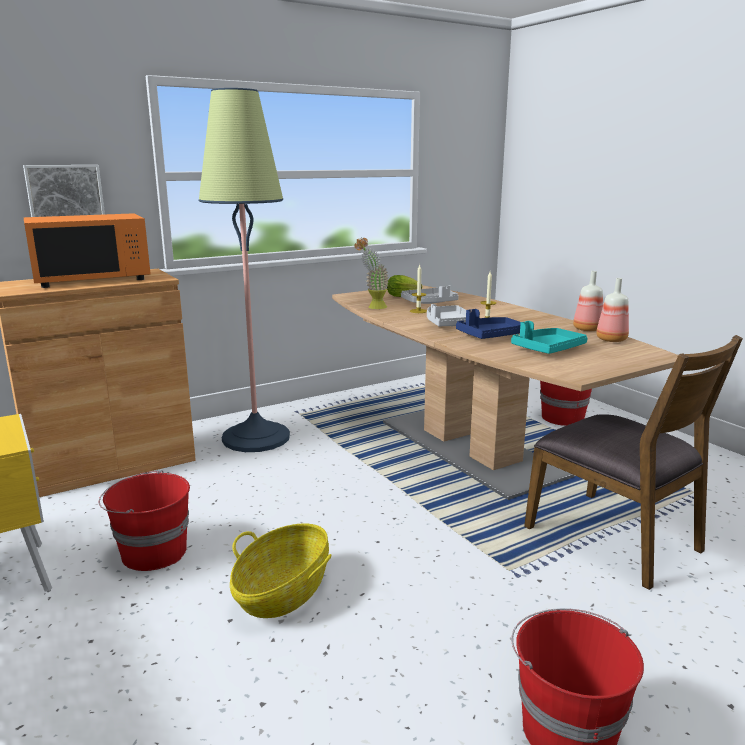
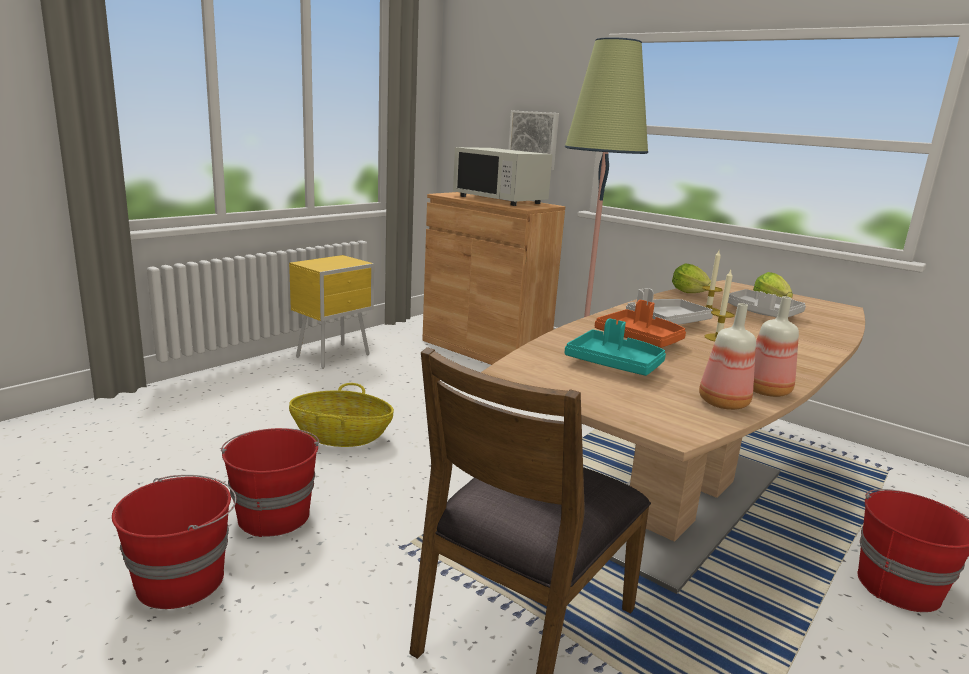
camera: 70 degrees right, 0 degrees up
(92, 279) = (500, 200): orange microwave -> white microwave
(152, 552) = (375, 385): red bucket -> red bucket (273, 515)
(372, 307) = (691, 294): potted plant -> lettuce
(490, 336) = (640, 339): blue tray -> orange tray

